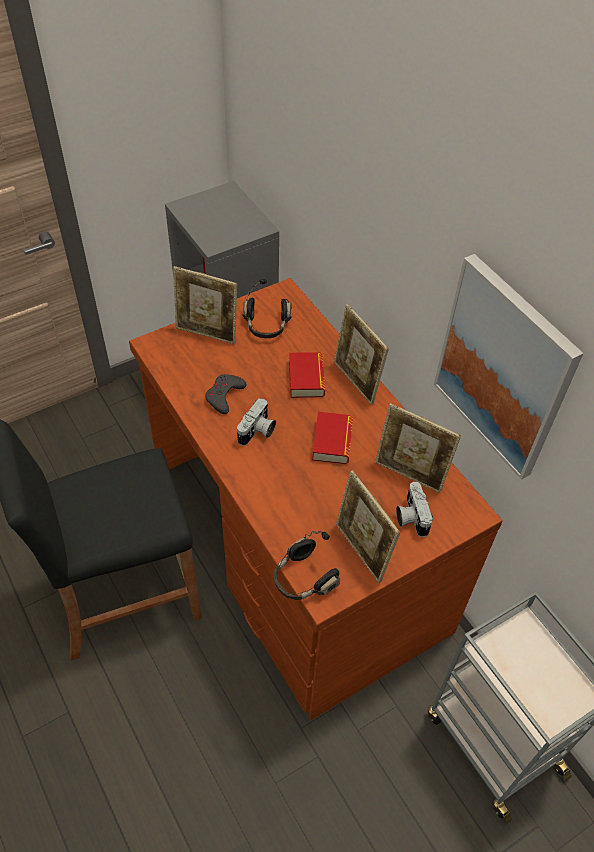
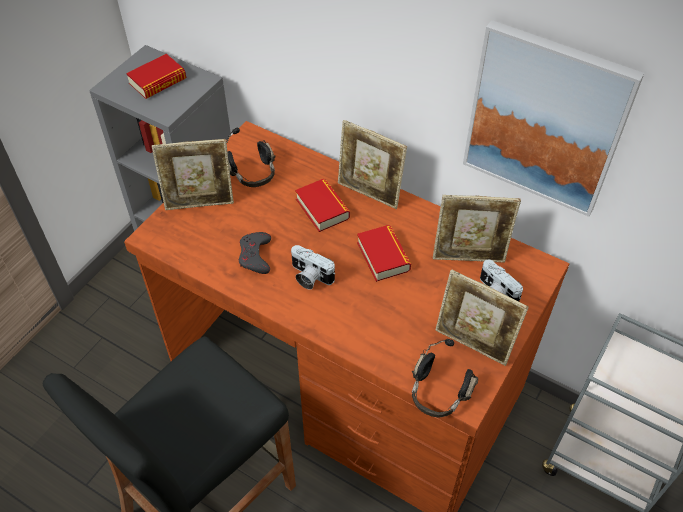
camera: 25 degrees left, 0 degrees up
(223, 215) = (157, 81): none -> book
(257, 432) = (309, 277): camera -> camera turned 120 degrees clockwise

